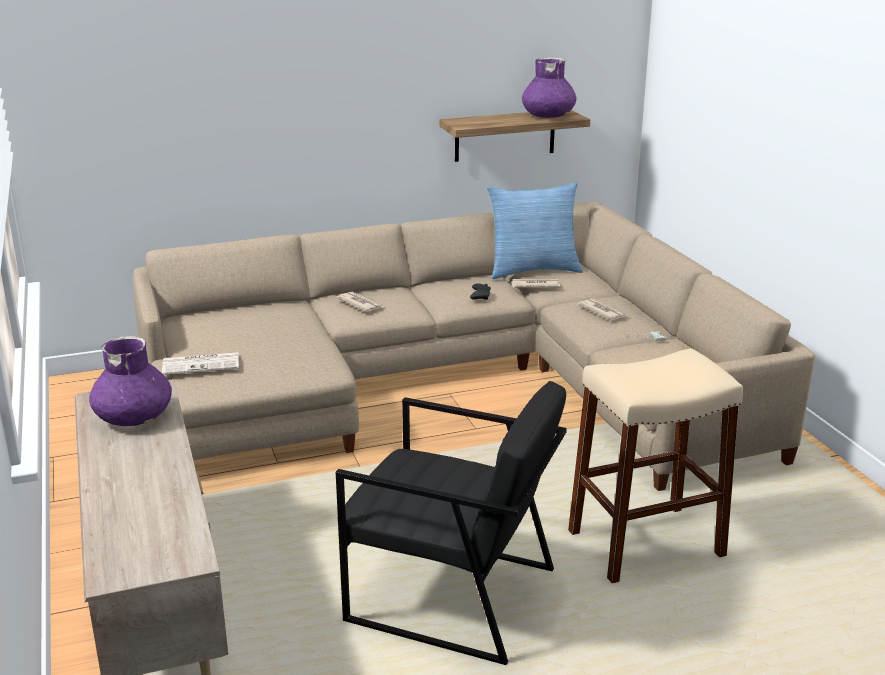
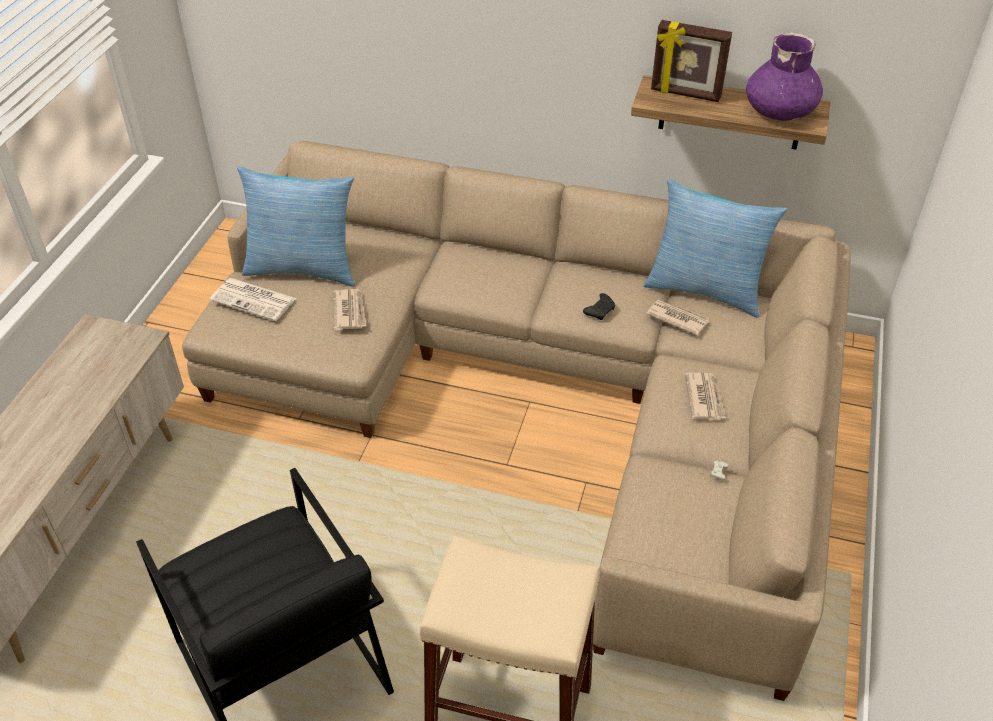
camera: 35 degrees right, 20 degrees up
(134, 417) = (92, 370): purple vase -> none
(220, 338) = (303, 268): none -> pillow
(360, 304) = (471, 271): newspaper -> newspaper (349, 311)
(480, 120) = (685, 94): none -> picture frame

